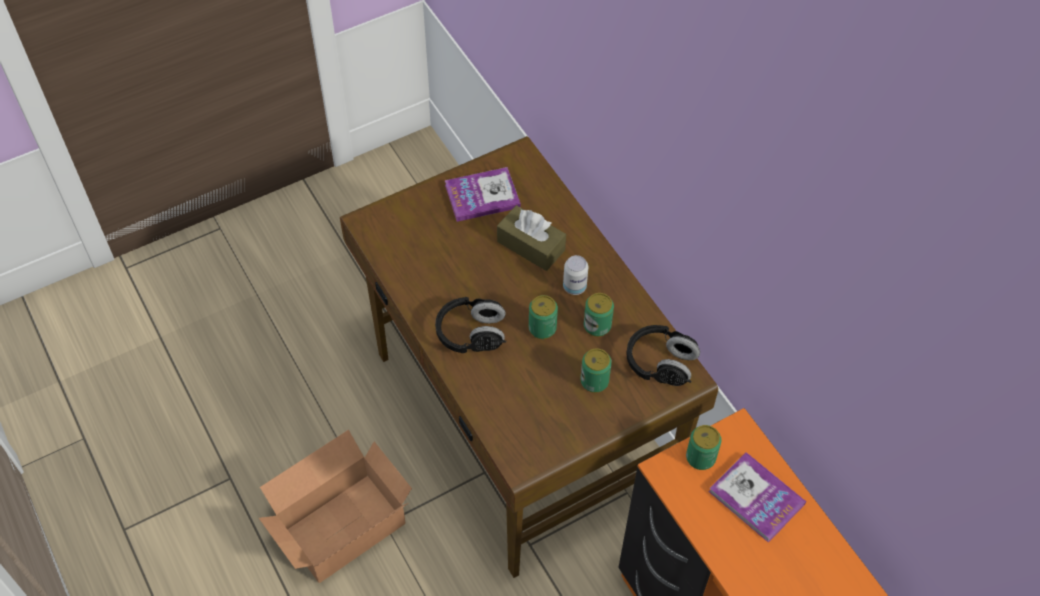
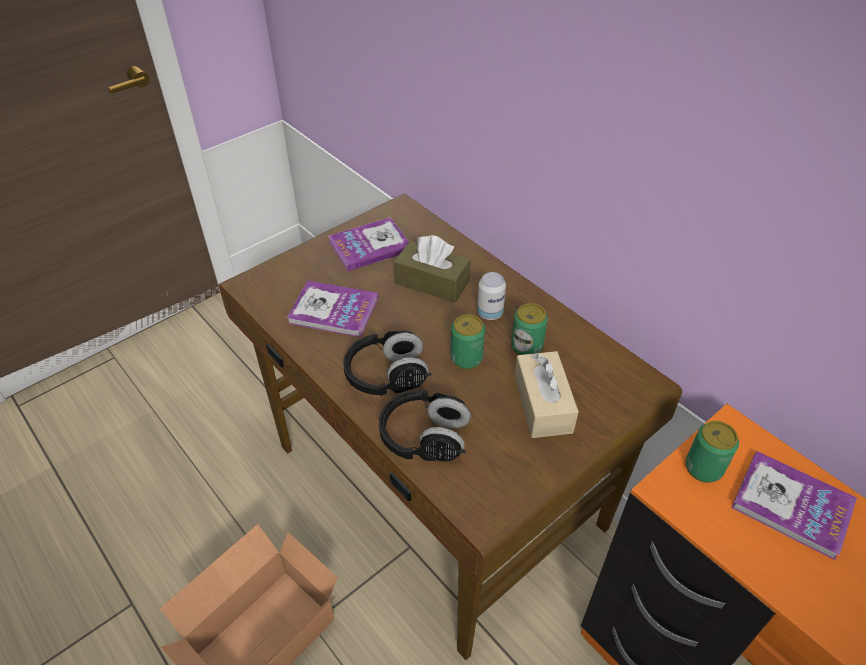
camera: 10 degrees left, 10 degrees down
(437, 262) = (333, 310): none -> book
(594, 381) = (542, 404): can -> beige tissue box
(660, 364) = (610, 375): black headphones -> black headphones (424, 438)

